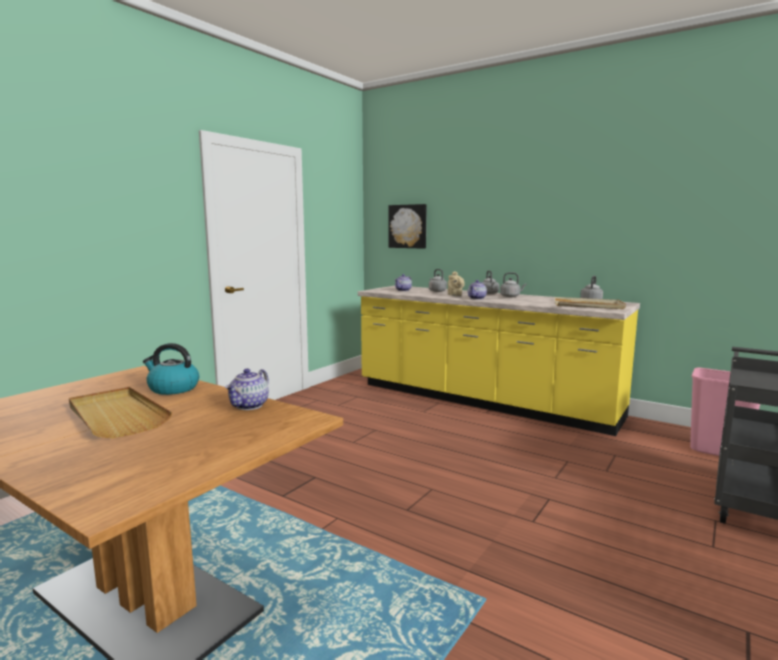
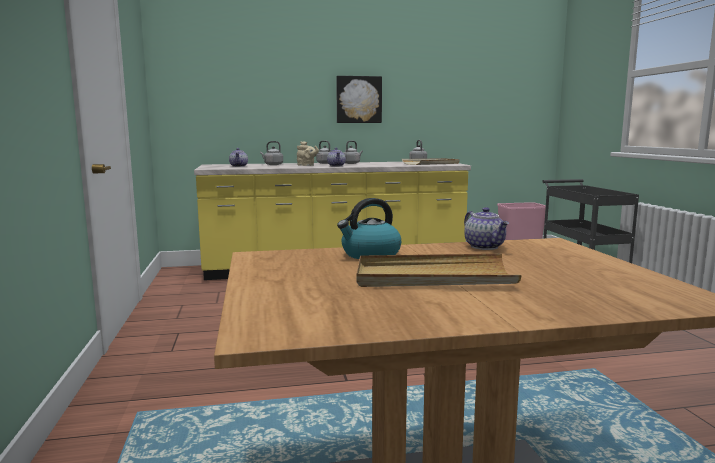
camera: 45 degrees left, 0 degrees up
(408, 226) = (215, 96): picture -> picture (358, 99)

